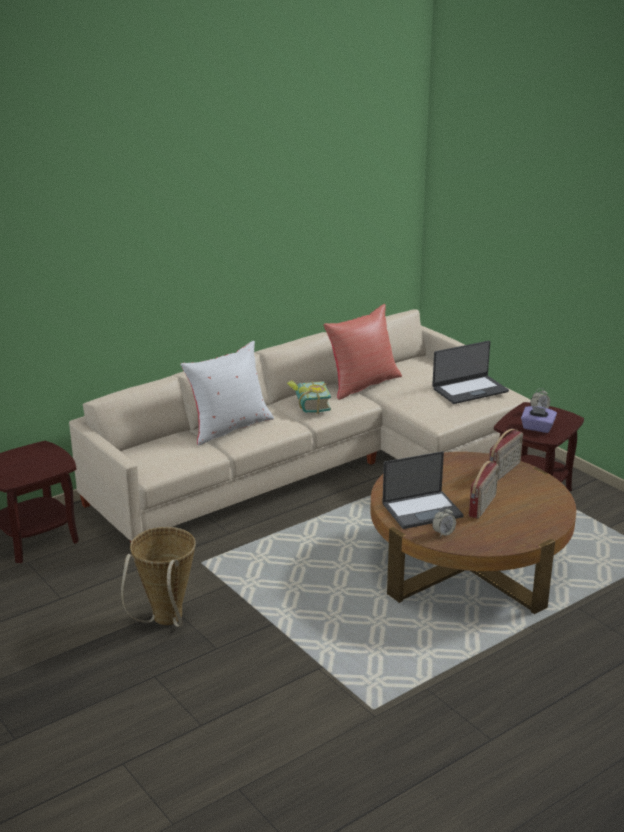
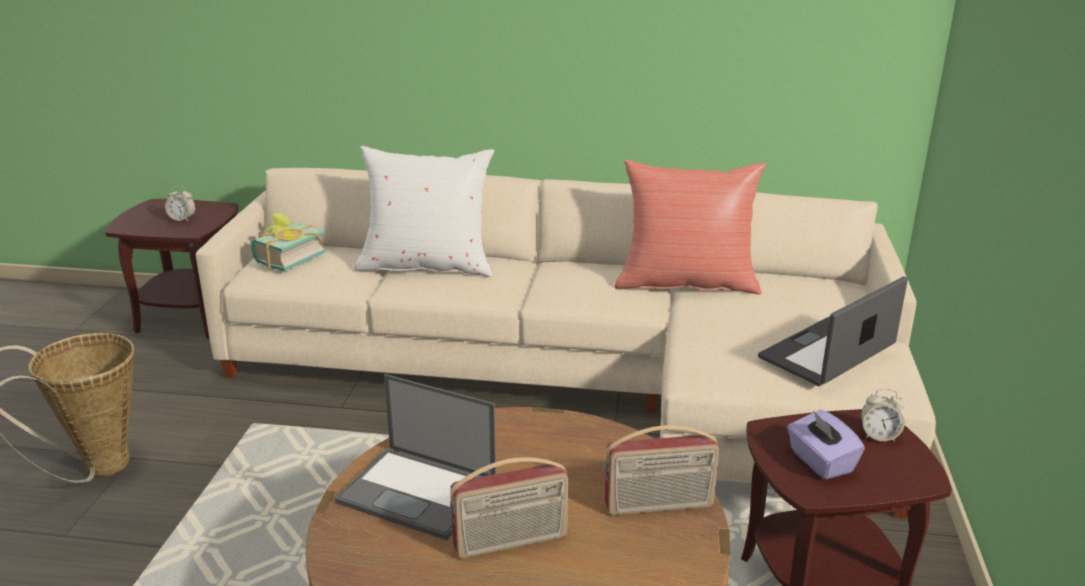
camera: 45 degrees right, 0 degrees up
(308, 406) = (560, 280): book -> book (285, 258)
(443, 533) = (369, 546): alarm clock -> alarm clock (182, 219)
(469, 390) = (828, 353): laptop -> laptop turned 120 degrees clockwise

